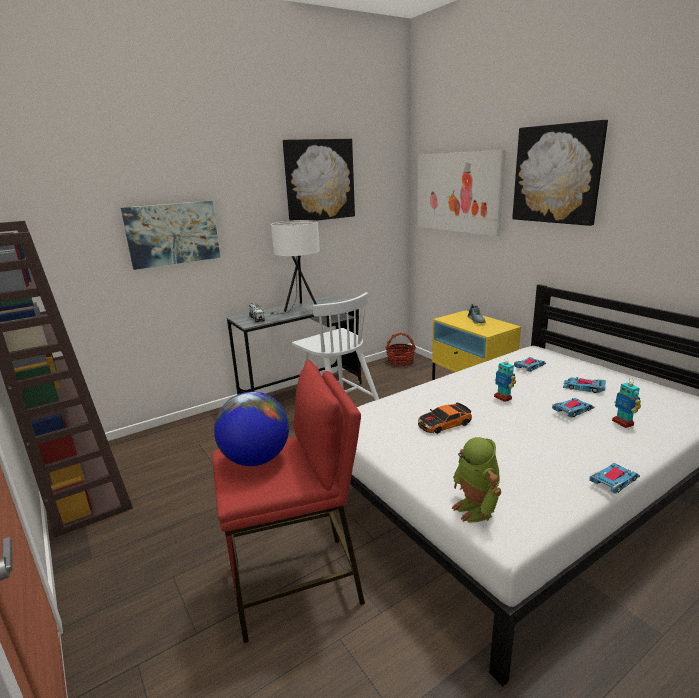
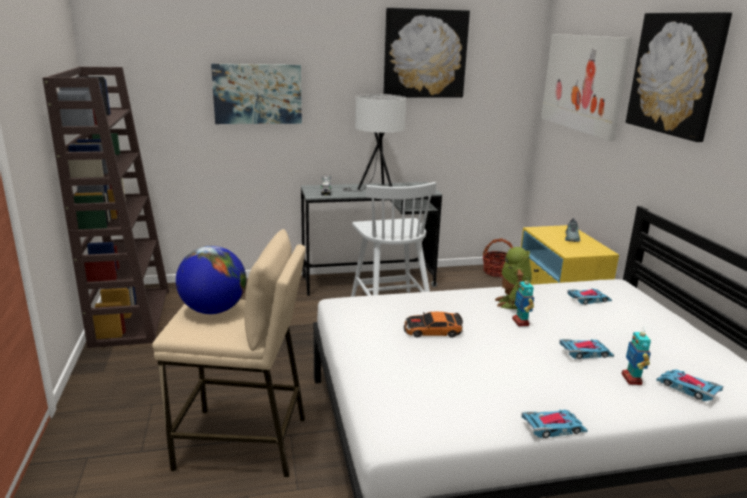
camera: 20 degrees right, 0 degrees up
(297, 585) = (242, 443): red stool -> beige stool
(476, 509) = (384, 409): toy robot -> toy robot (512, 303)
(583, 387) = (628, 334): toy car -> toy car (687, 388)

